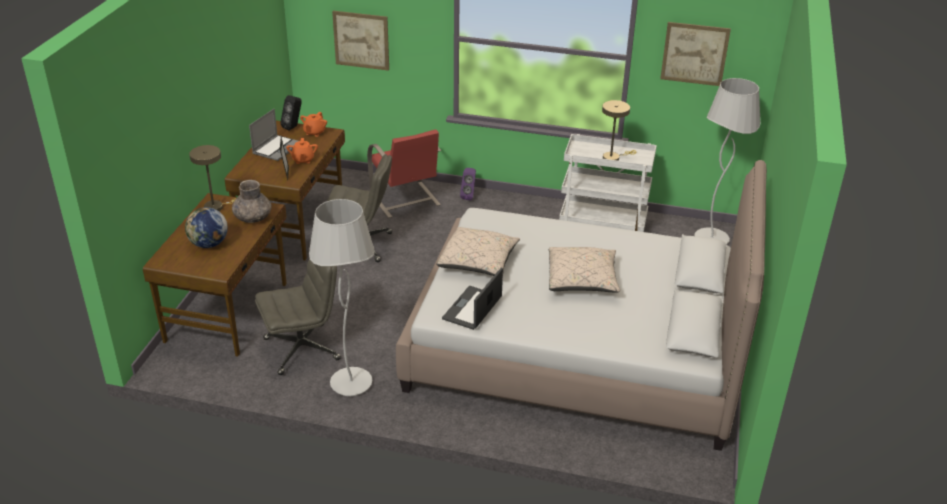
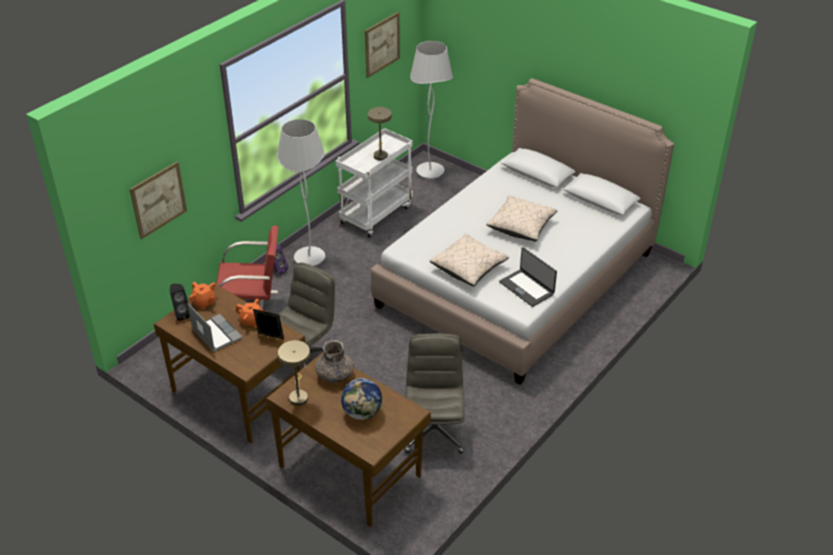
camera: 65 degrees left, 5 degrees up
(351, 383) = (495, 411): white floor lamp -> white floor lamp (309, 258)

